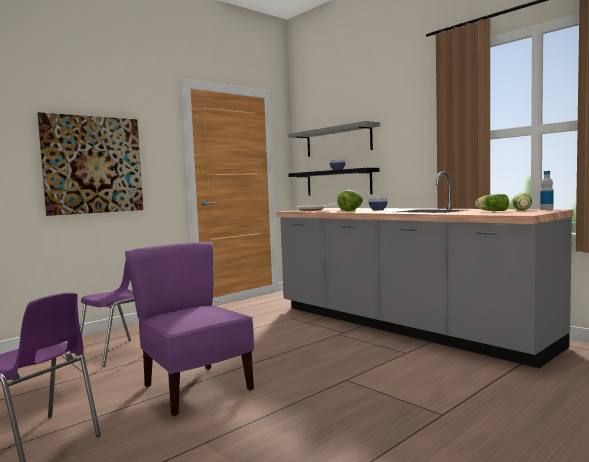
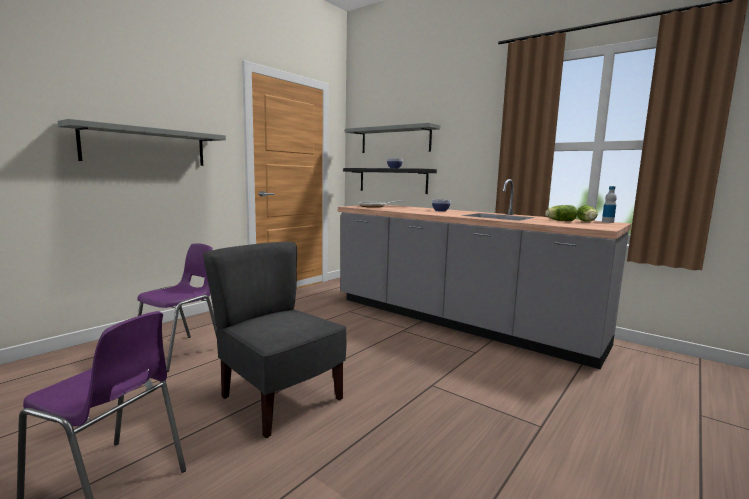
camera: 10 degrees left, 5 degrees up
(93, 165) = (146, 146): picture -> grey shelf
(195, 389) = (279, 399): purple chair -> grey chair
(351, 211) = (416, 211): lettuce -> none

